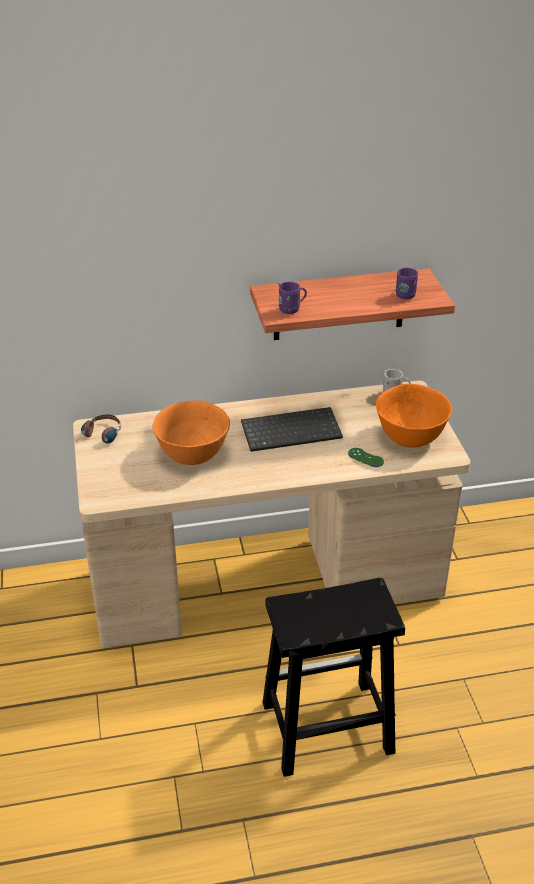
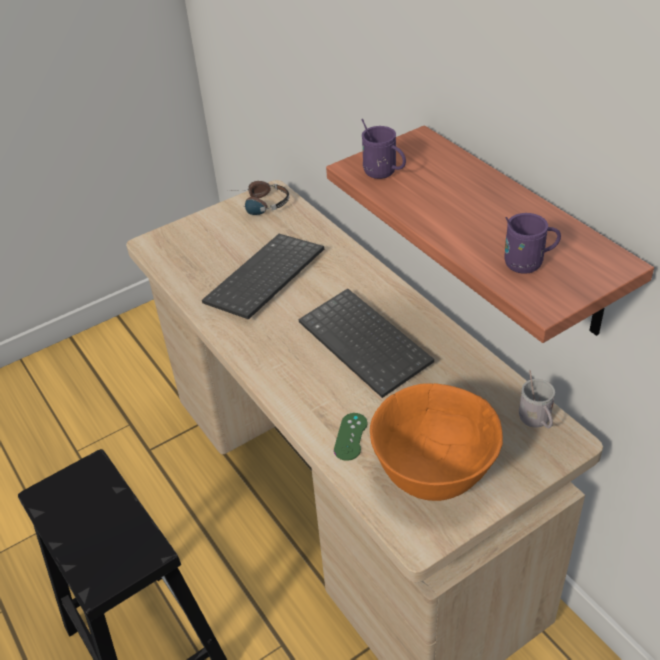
camera: 70 degrees right, 5 degrees up
(193, 454) = (266, 279): orange bowl -> keyboard

